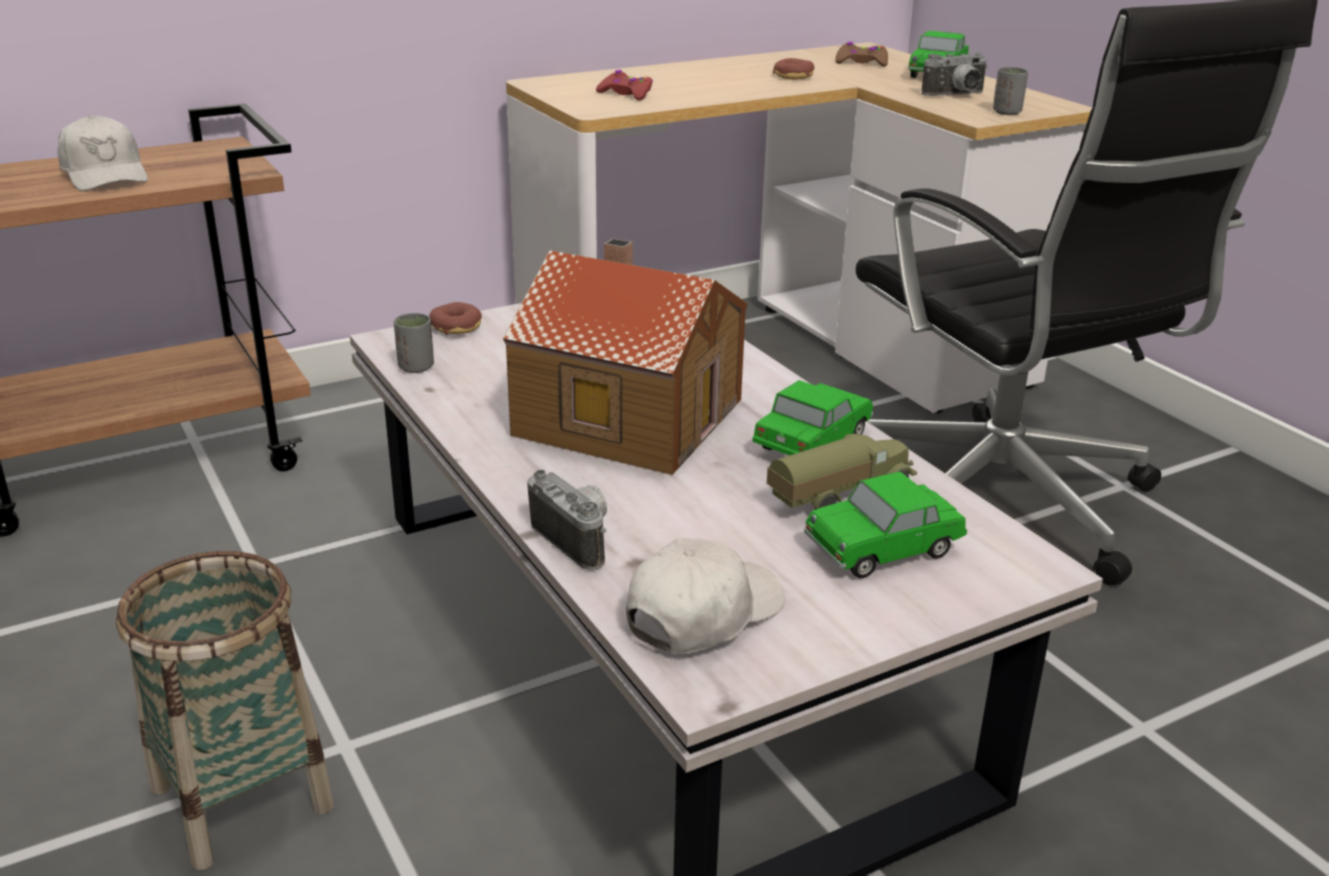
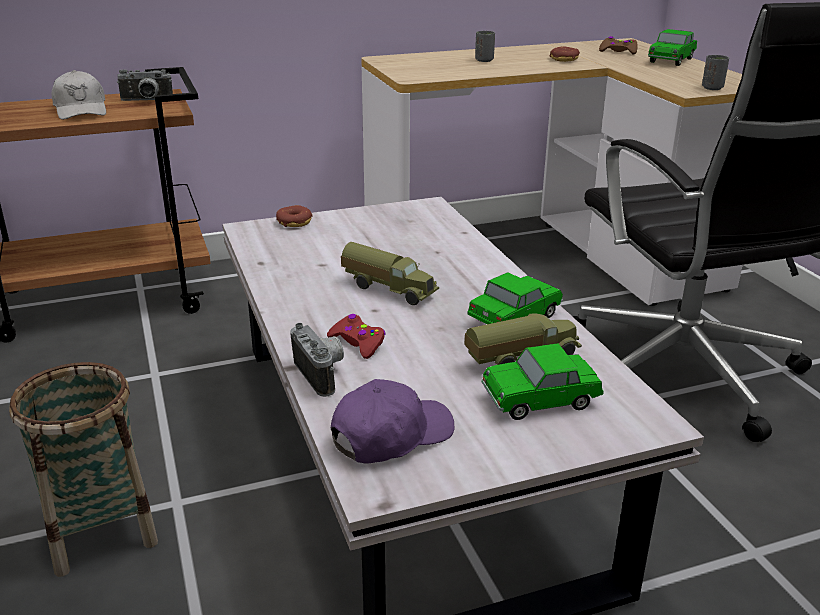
camera: 10 degrees right, 0 degrees up
(416, 367) = (257, 247): grey cup -> grey cup (484, 60)
(626, 94) = (439, 68): red game controller -> red game controller (358, 343)
(627, 414) = (389, 289): toy house -> toy truck
(702, 614) = (391, 435): white cap -> purple cap
(956, 95) = (679, 75): camera -> camera (146, 101)

